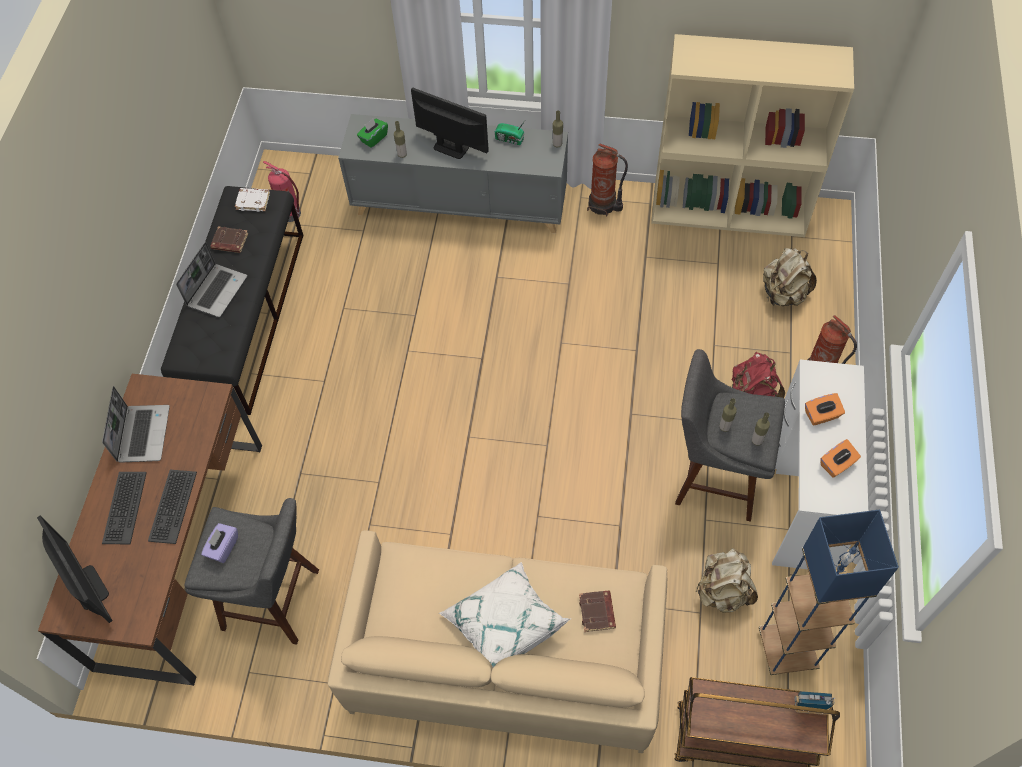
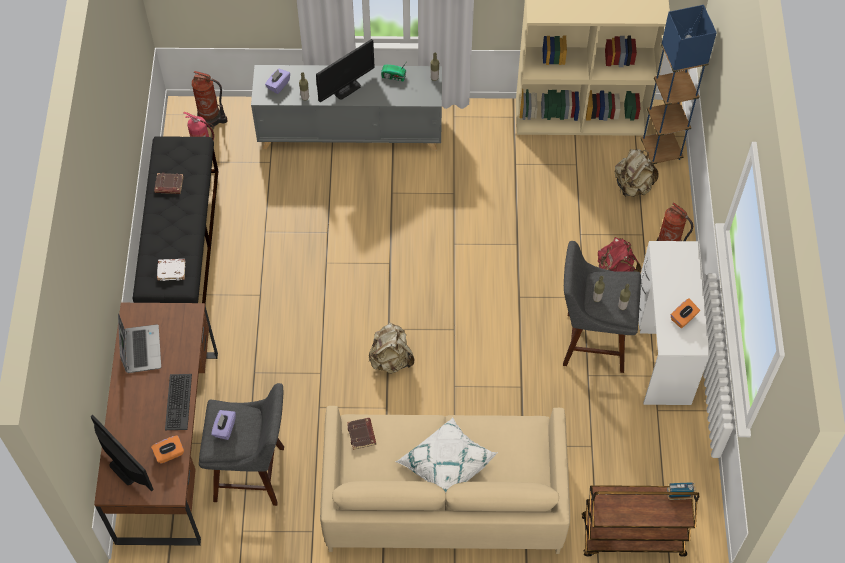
camera: 10 degrees left, 0 degrees up
(124, 507) = (140, 407): keyboard -> none
(217, 290) = (167, 227): laptop -> none
(253, 201) = (182, 148): white book -> white book (172, 270)
(373, 138) = (278, 85): green tissue box -> purple tissue box
(451, 147) = (345, 88): monitor -> monitor turned 120 degrees clockwise
(597, 612) = (515, 448): brown book -> brown book (362, 435)
(603, 205) = (474, 122): fire extinguisher -> fire extinguisher (211, 119)
(723, 590) = (607, 428): beige backpack -> beige backpack (391, 359)
(787, 650) = (660, 466): blue floor lamp -> blue floor lamp (661, 151)
(821, 415) = (669, 282): orange tissue box -> orange tissue box (169, 454)

